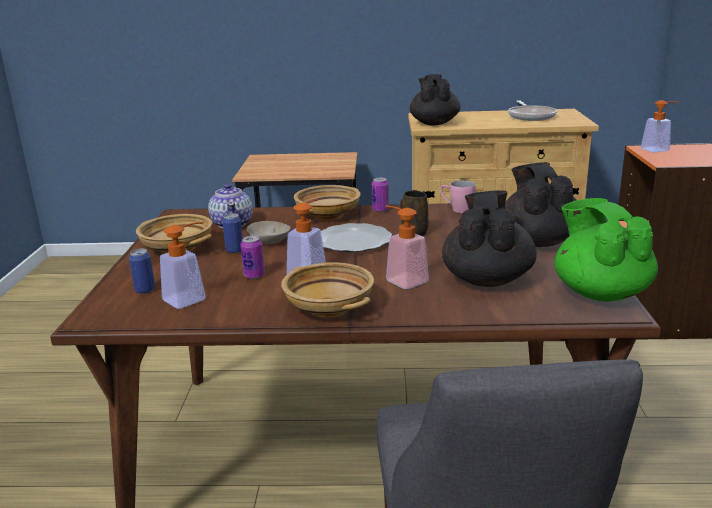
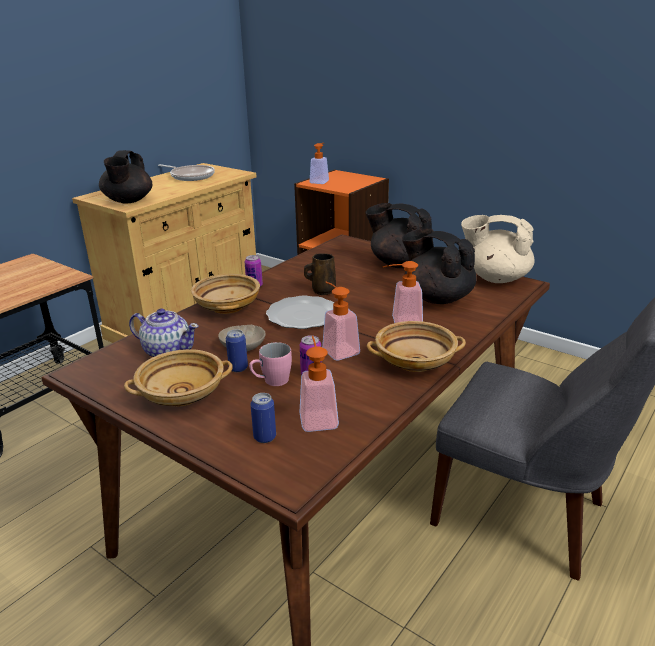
camera: 55 degrees left, 5 degrees up
(434, 123) = (128, 201): black teapot -> black teapot turned 120 degrees counterclockwise
(457, 209) = (303, 264): pink mug -> pink mug (271, 382)
(600, 292) = (495, 278): green teapot -> beige teapot

